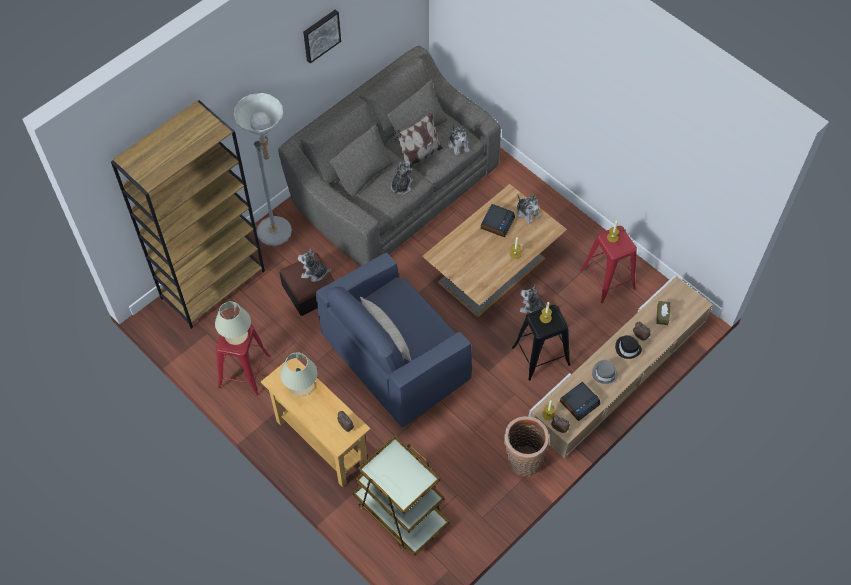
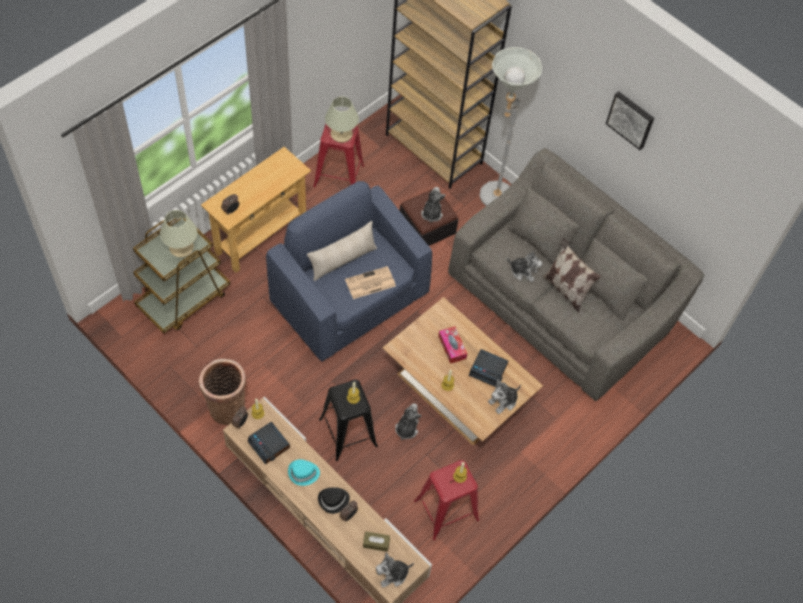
camera: 85 degrees right, 0 degrees up
(301, 386) = (276, 176): beige table lamp -> beige table lamp (181, 248)
(413, 313) = (369, 283): none -> newspaper
(458, 145) = (585, 329): plush toy -> plush toy (392, 574)
(476, 250) = (452, 347): none -> tissue box
(604, 373) = (303, 473): grey hat -> turquoise hat

